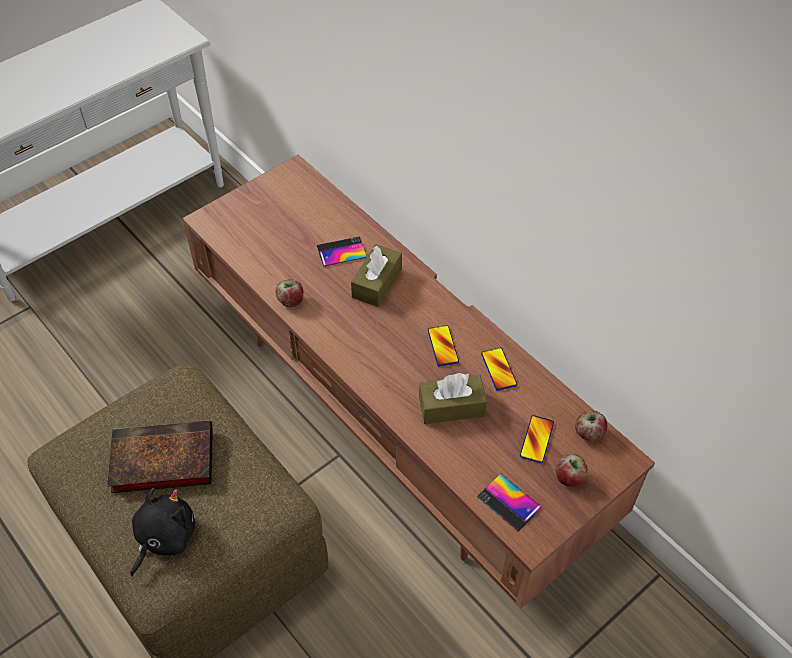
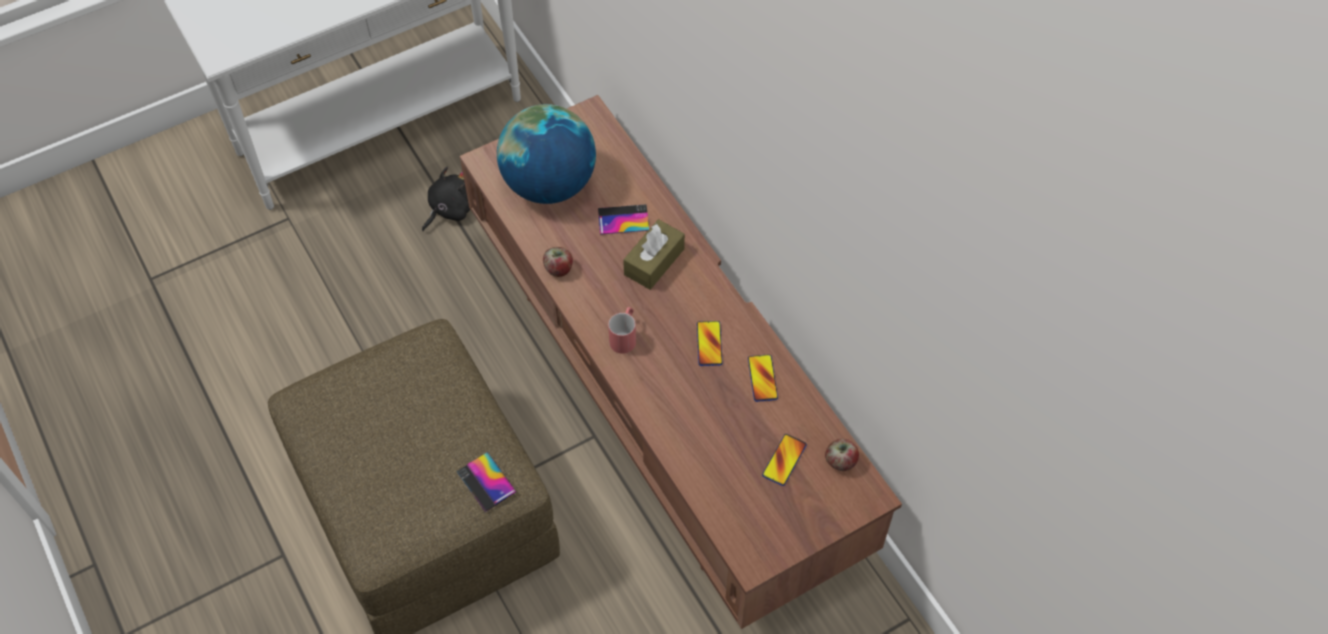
camera: 10 degrees right, 5 degrees up
(160, 461) = (398, 423): book -> none
(164, 537) = (391, 501): black plush toy -> black plush toy (450, 209)
(268, 231) = (549, 184): none -> globe
(363, 350) = (624, 336): none -> red mug
(451, 407) = (703, 411): brown tissue box -> none
(509, 502) = (739, 520): phone -> phone (486, 482)
(569, 477) = (808, 505): apple -> none

